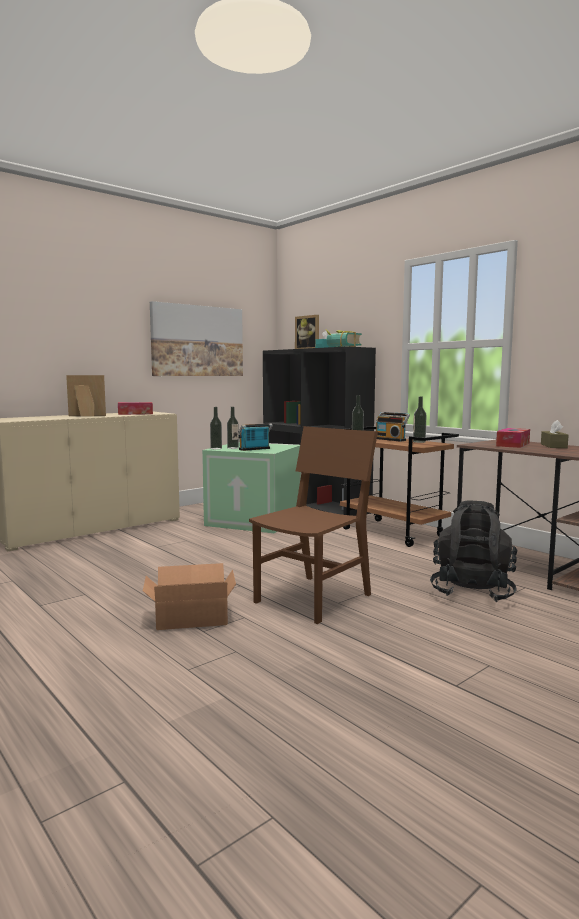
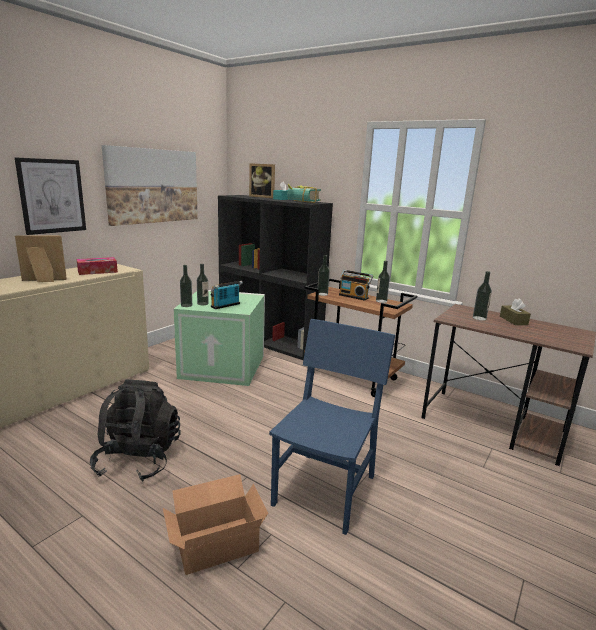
camera: 15 degrees left, 10 degrees up
(102, 345) = (52, 196): none -> picture
(313, 598) = (325, 490): brown chair -> blue chair
(472, 591) = (454, 459): black backpack -> black backpack (139, 459)
(513, 444) = (479, 318): tissue box -> bottle

